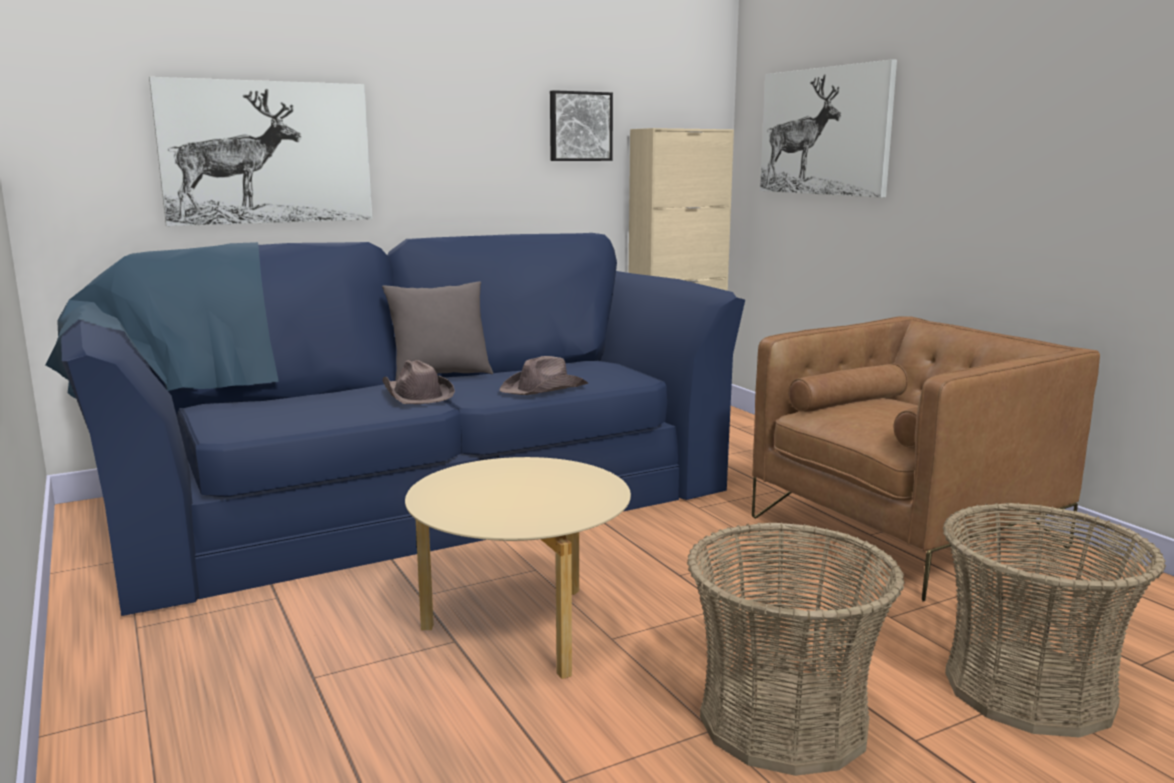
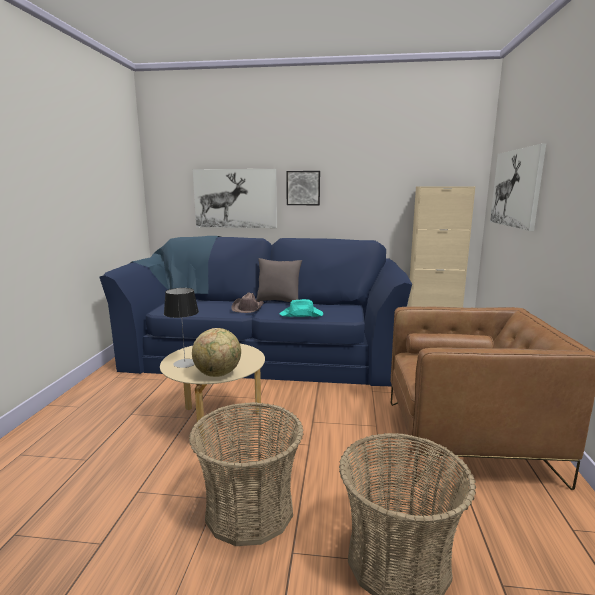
camera: 35 degrees right, 0 degrees up
(477, 510) = (185, 363): none -> table lamp
(545, 388) = (301, 315): brown hat -> turquoise hat
(579, 126) = (385, 185): picture -> picture (303, 188)
(579, 509) = (218, 374): none -> globe

